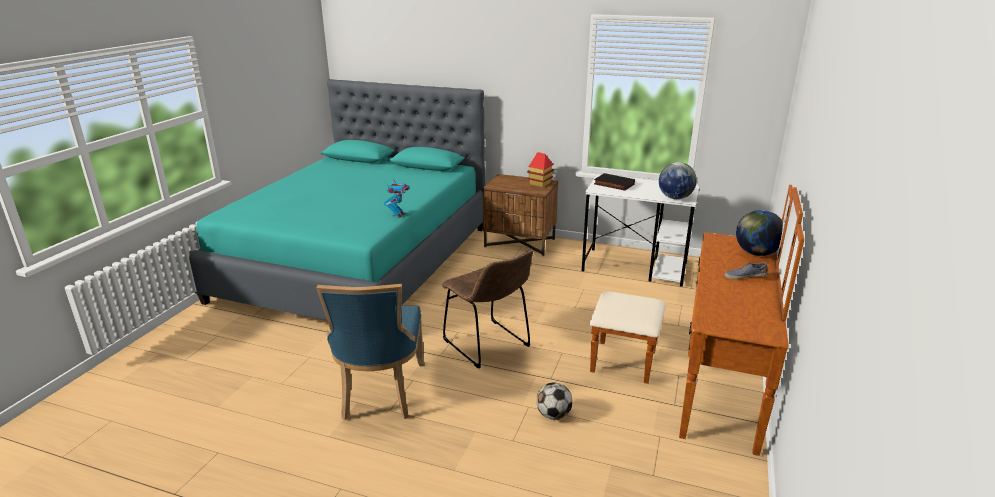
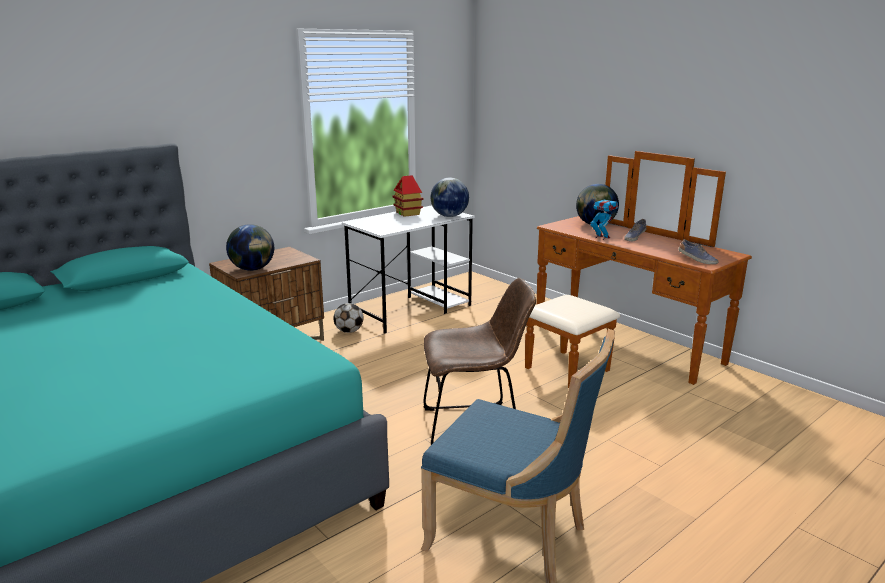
camera: 60 degrees left, 5 degrees down
(398, 215) = (275, 326): toy robot -> toy robot (602, 237)
(502, 186) = (253, 269): none -> globe
(540, 184) = (283, 254): toy house -> toy house (408, 213)
(553, 415) = (630, 430): football -> football (349, 331)
(613, 184) = (380, 223): black book -> none
(716, 316) = (696, 260): none -> shoe

